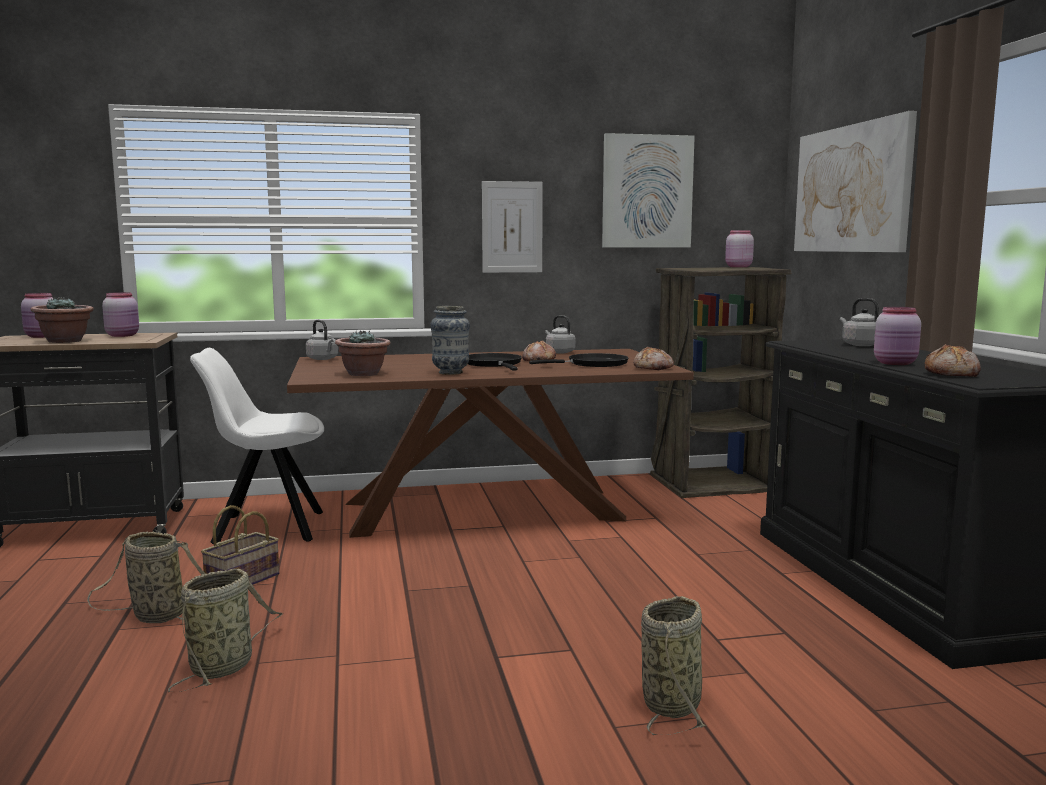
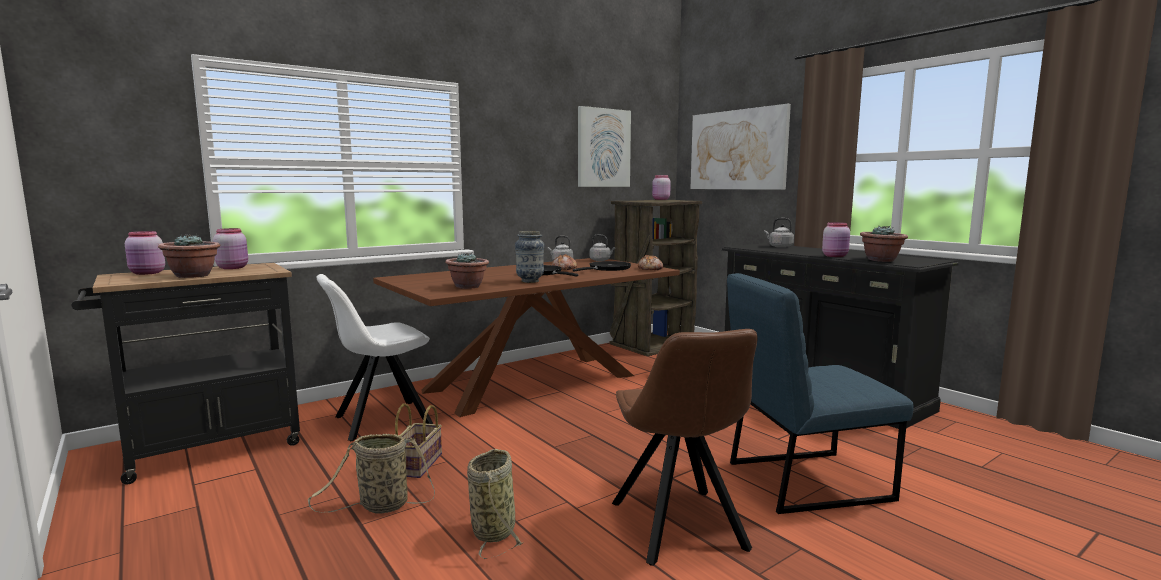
camera: 25 degrees left, 0 degrees up
(323, 359) = (400, 278): grey kettle -> grey kettle (601, 260)
(424, 715) = (679, 526): none -> brown chair
(512, 227) = (521, 172): picture -> none
(672, 702) = (803, 480): basket -> blue chair
(952, 374) = (881, 260): bread -> potted plant

